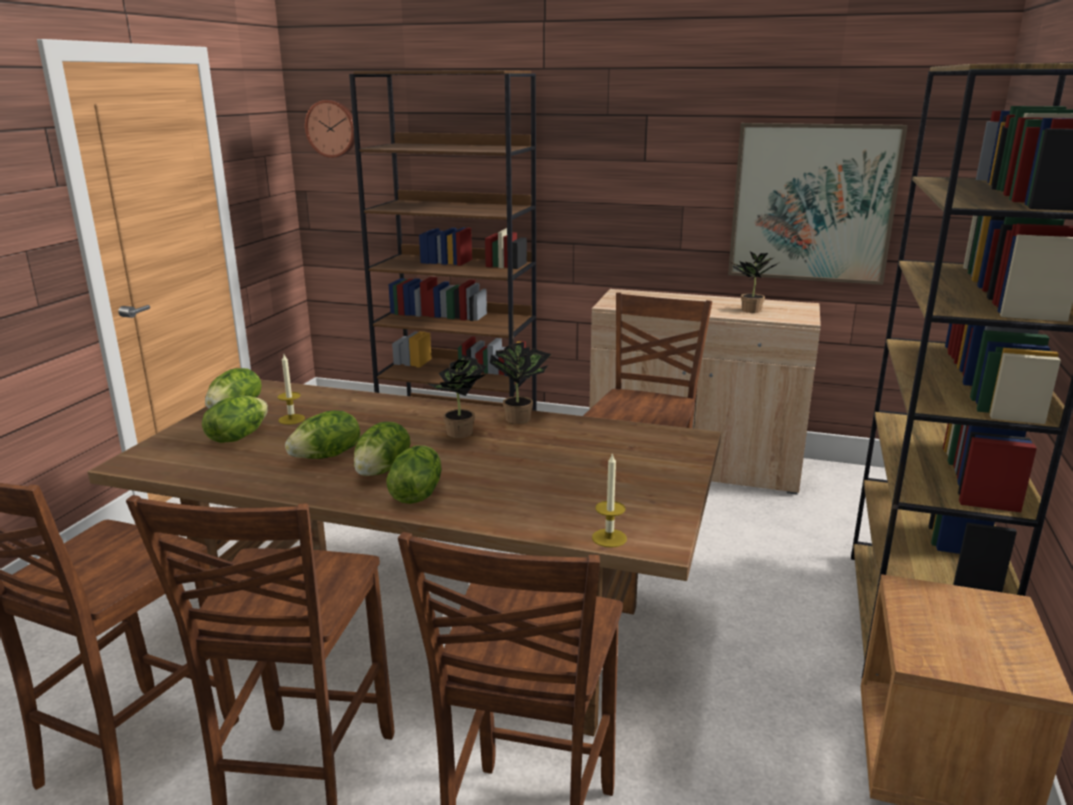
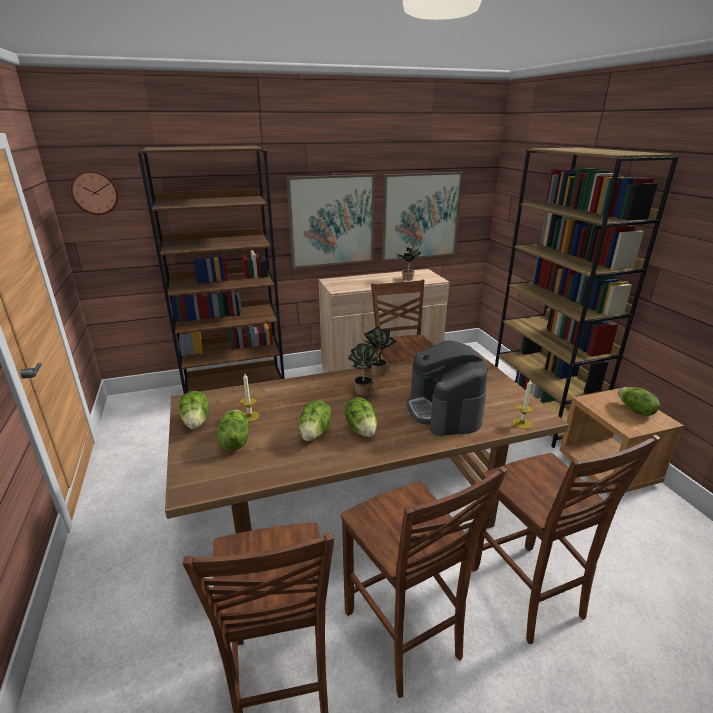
camera: 35 degrees left, 5 degrees up
(416, 494) = (403, 436): lettuce -> lettuce (635, 410)
(523, 486) = (444, 410): none -> coffee machine
(643, 196) = (332, 221): none -> picture

